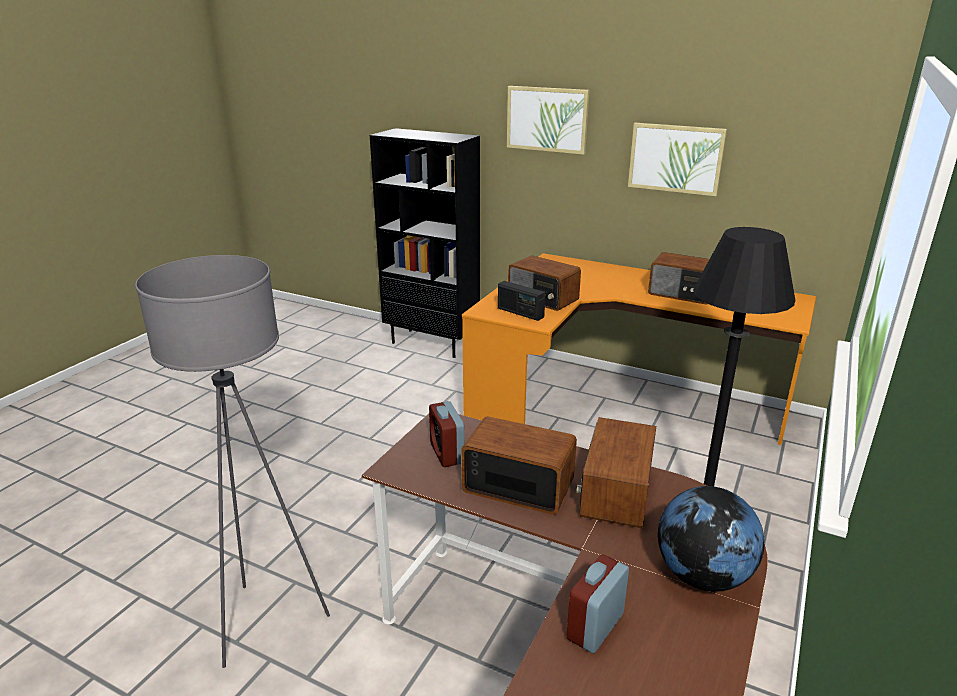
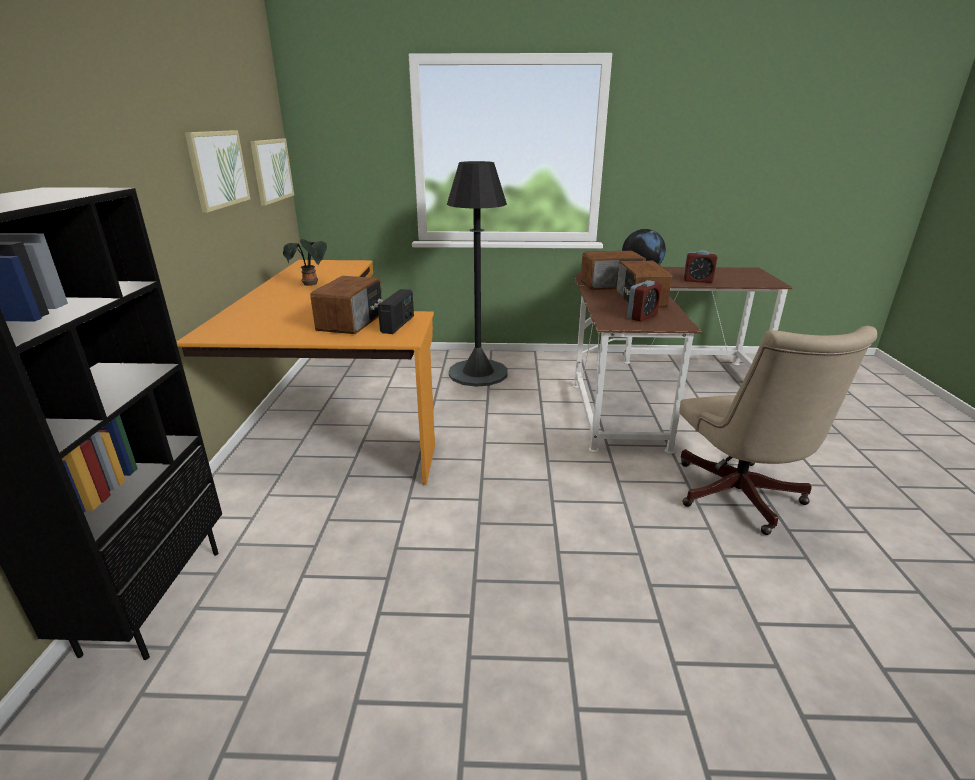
camera: 115 degrees left, 0 degrees up
(268, 621) = (739, 499): grey floor lamp -> beige office chair
(547, 119) = (111, 140): picture -> picture (271, 170)
(682, 294) = (311, 285): radio -> potted plant

